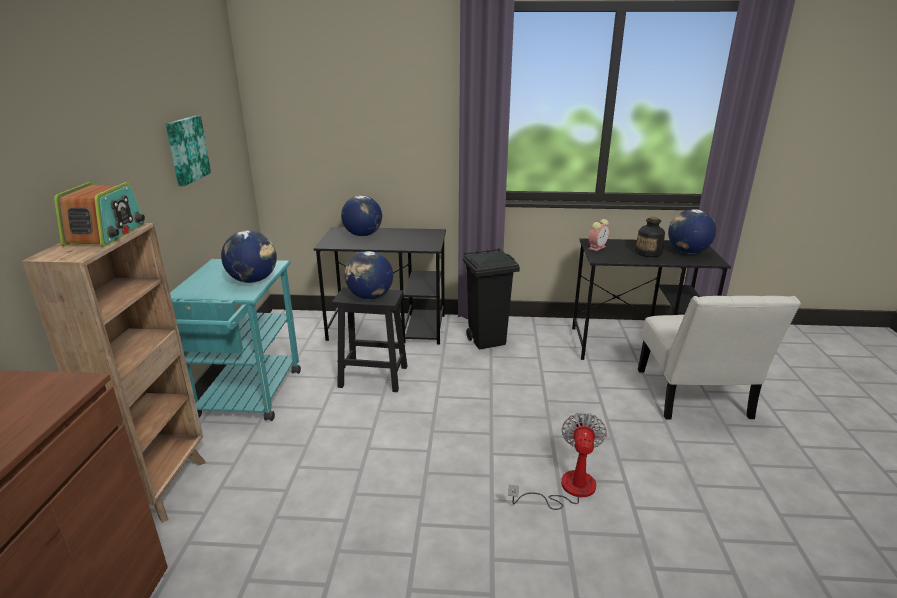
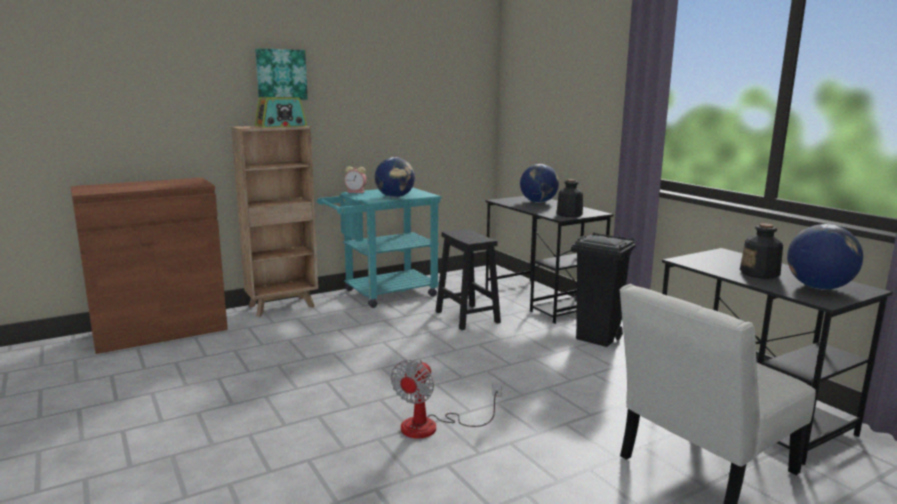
camera: 55 degrees right, 10 degrees down
(186, 150) = (408, 102): picture -> picture (281, 74)
(370, 297) = (467, 237): globe -> none
(425, 241) = (569, 214): none -> bottle
(567, 489) = (432, 426): fan -> fan turned 135 degrees clockwise
(597, 247) = (713, 255): alarm clock -> alarm clock (356, 192)

